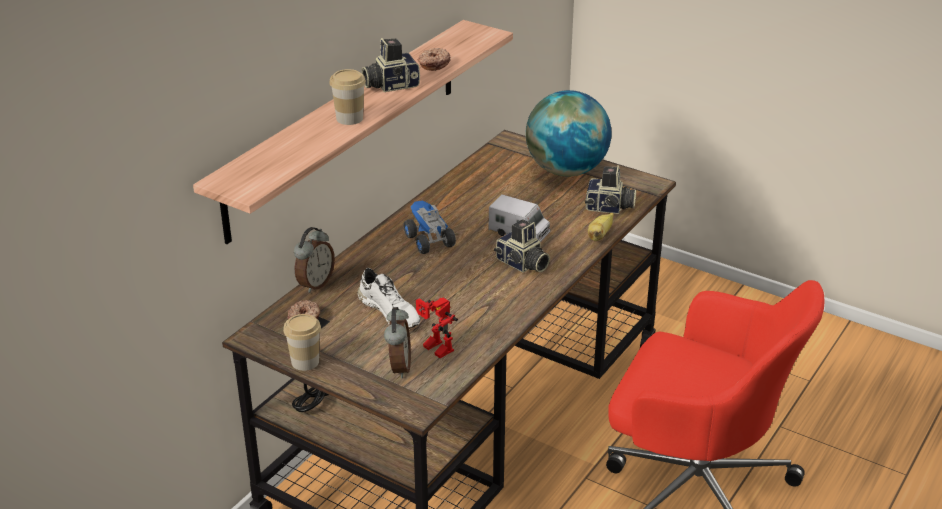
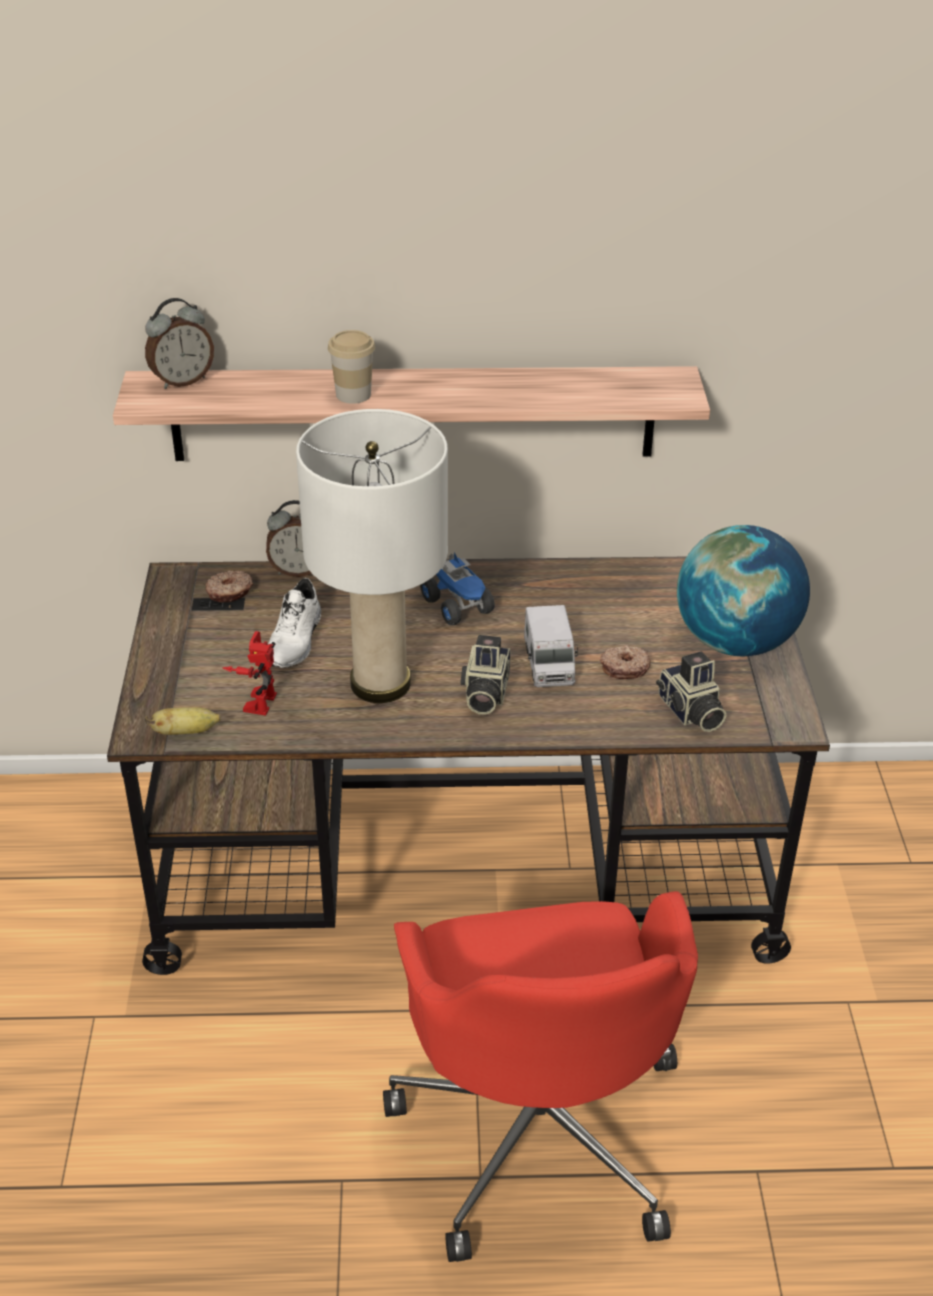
camera: 55 degrees right, 5 degrees up
(305, 362) = (159, 626): cup -> none
(390, 85) = (462, 387): camera -> none
(398, 367) = (202, 690): alarm clock -> alarm clock (182, 381)
(428, 241) = (458, 606): toy truck -> toy truck turned 120 degrees clockwise
(433, 64) = (549, 392): donut -> donut (624, 667)
(470, 296) = (380, 683): none -> white table lamp
(599, 235) = (615, 729): banana -> banana (186, 732)

